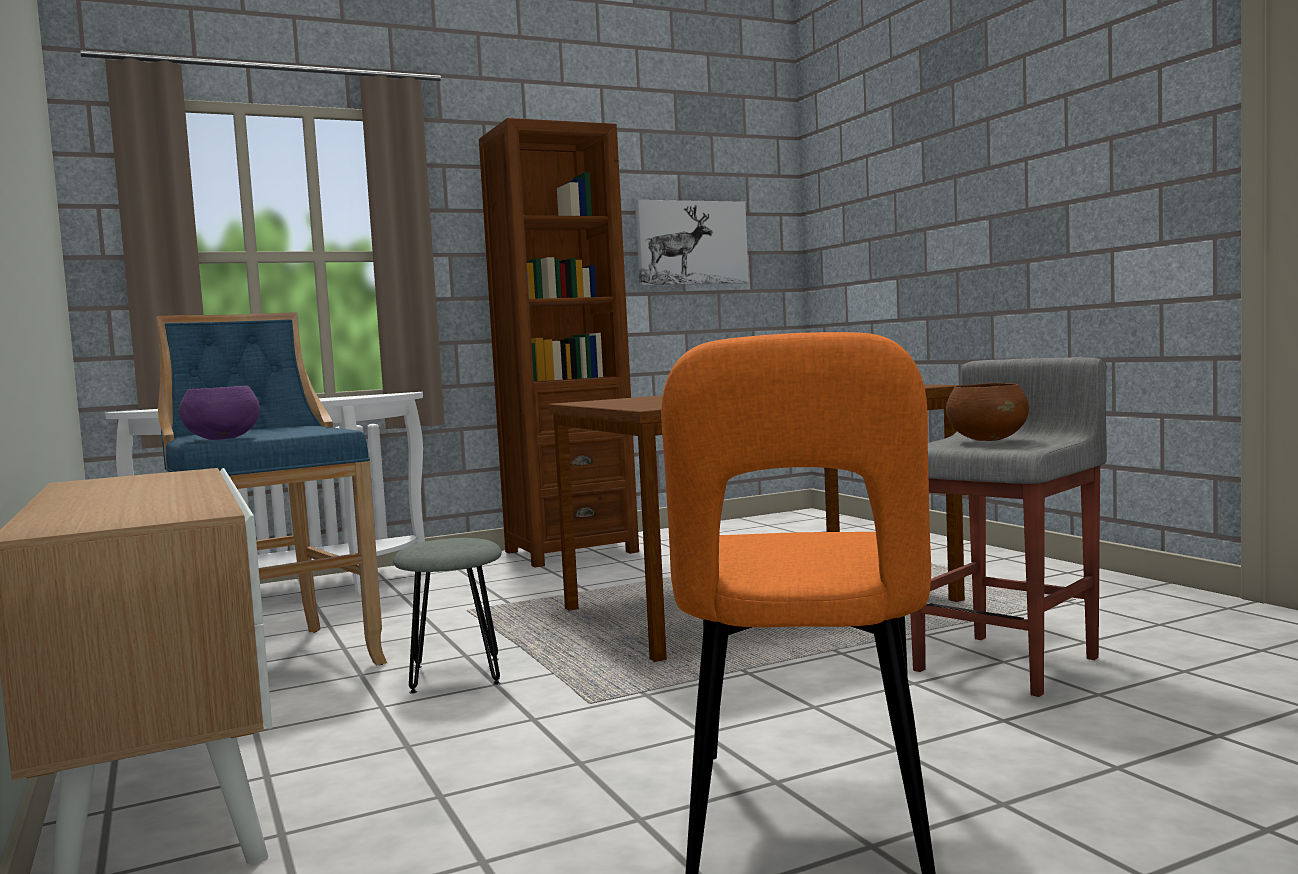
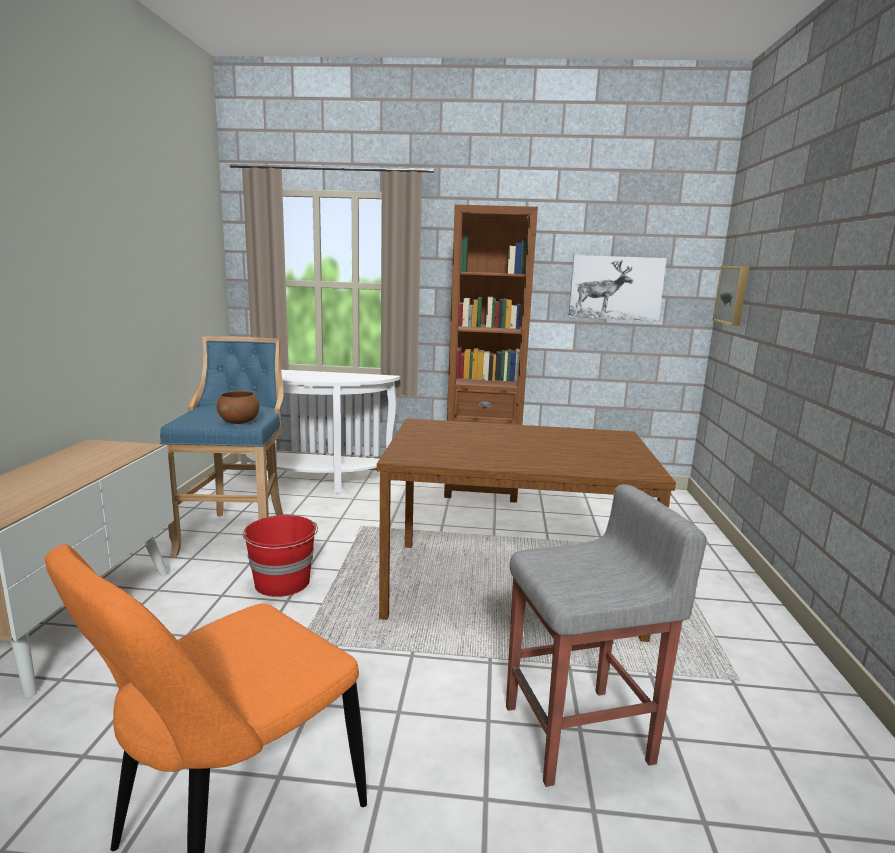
camera: 30 degrees right, 10 degrees up
(223, 438) = (192, 420): purple bowl -> none
(456, 674) = (283, 583): grey stool -> red bucket
(836, 237) = (733, 295): none -> picture
(988, 439) = (582, 566): brown bowl -> brown bowl (239, 422)

